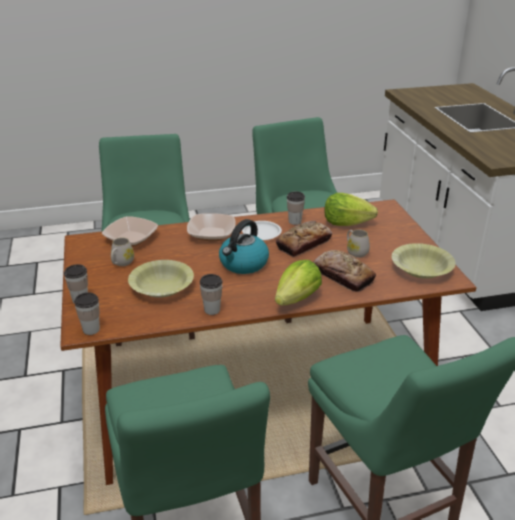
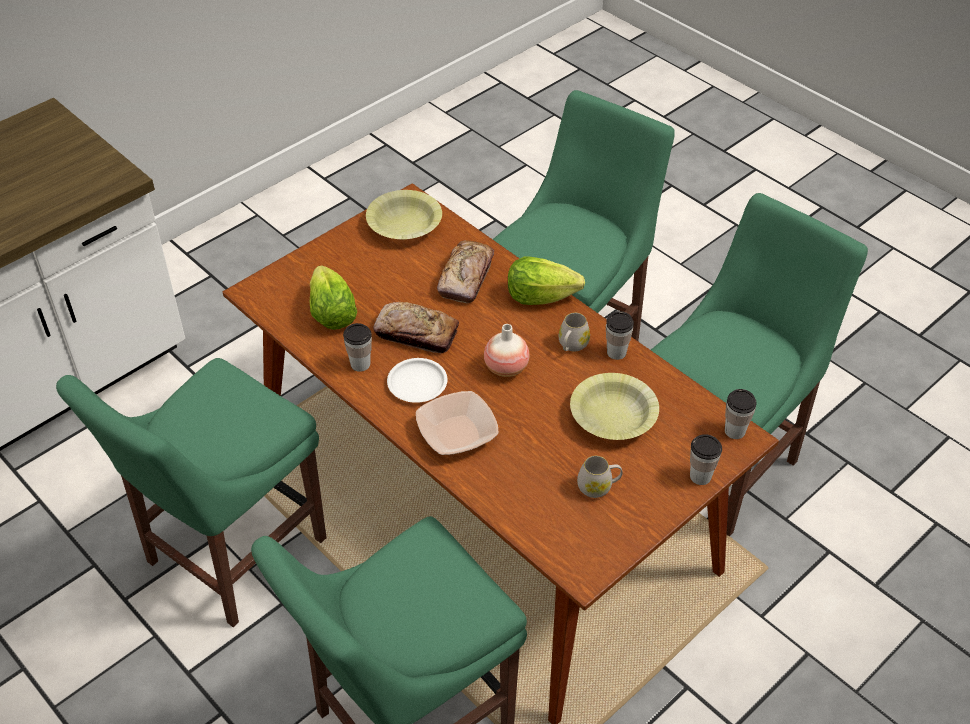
camera: 120 degrees left, 15 degrees up
(131, 239) = (534, 515): bowl -> none
(243, 264) = (506, 368): kettle -> vase
(355, 252) = (403, 284): white mug -> white mug (571, 345)

